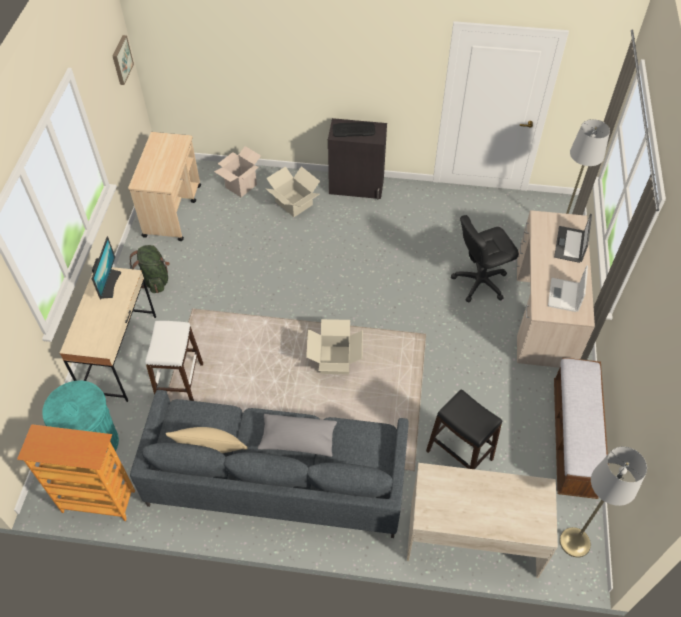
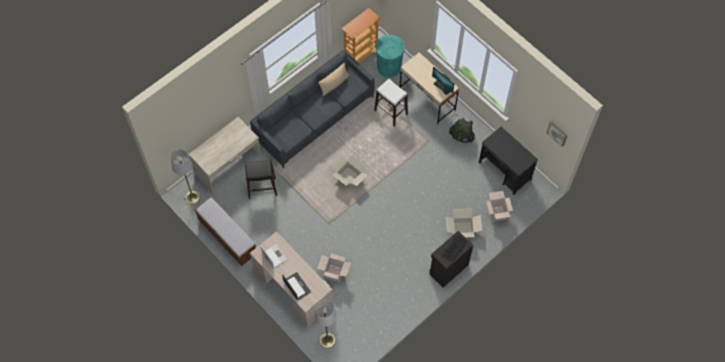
camera: 130 degrees right, 10 degrees up
(173, 210) = (505, 171): beige cart -> black cart
(298, 440) = (310, 114): grey pillow -> none
(479, 282) = (334, 273): black office chair -> cardboard box

